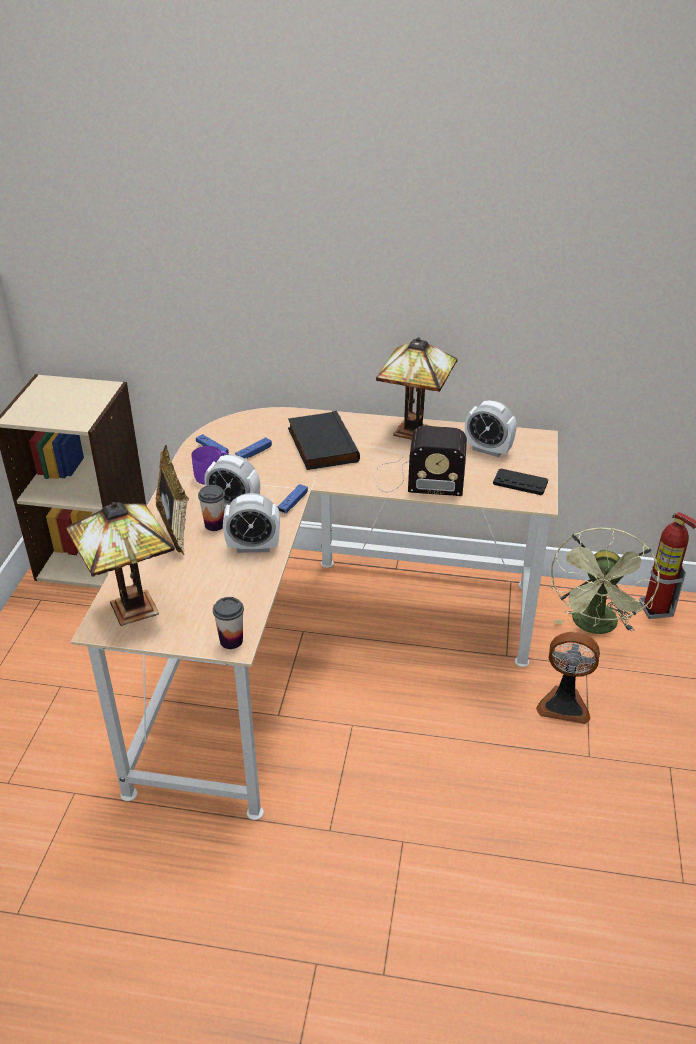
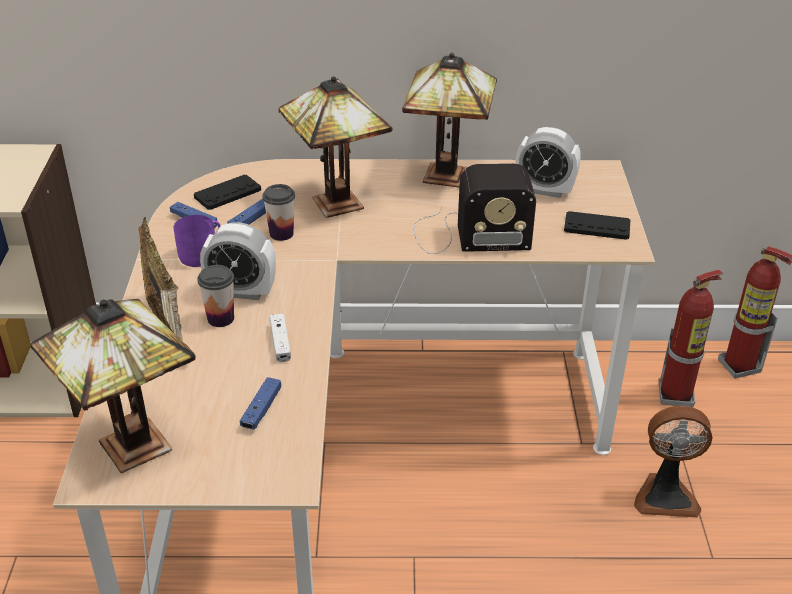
camera: 10 degrees left, 0 degrees up
(231, 641) = (282, 476): cup -> cup (281, 234)
(242, 431) = (227, 193): none -> black game controller
(253, 547) = (280, 343): alarm clock -> white game controller
(293, 503) = (318, 280): blue game controller -> blue game controller (261, 410)
(320, 445) = (334, 202): black book -> table lamp
(595, 627) = (676, 395): green fan -> fire extinguisher

